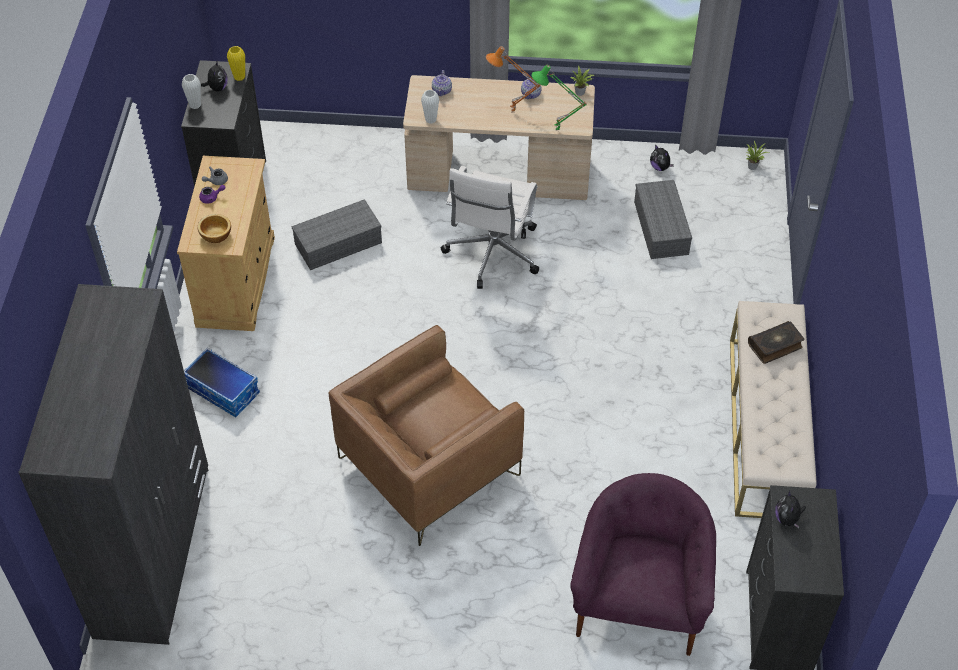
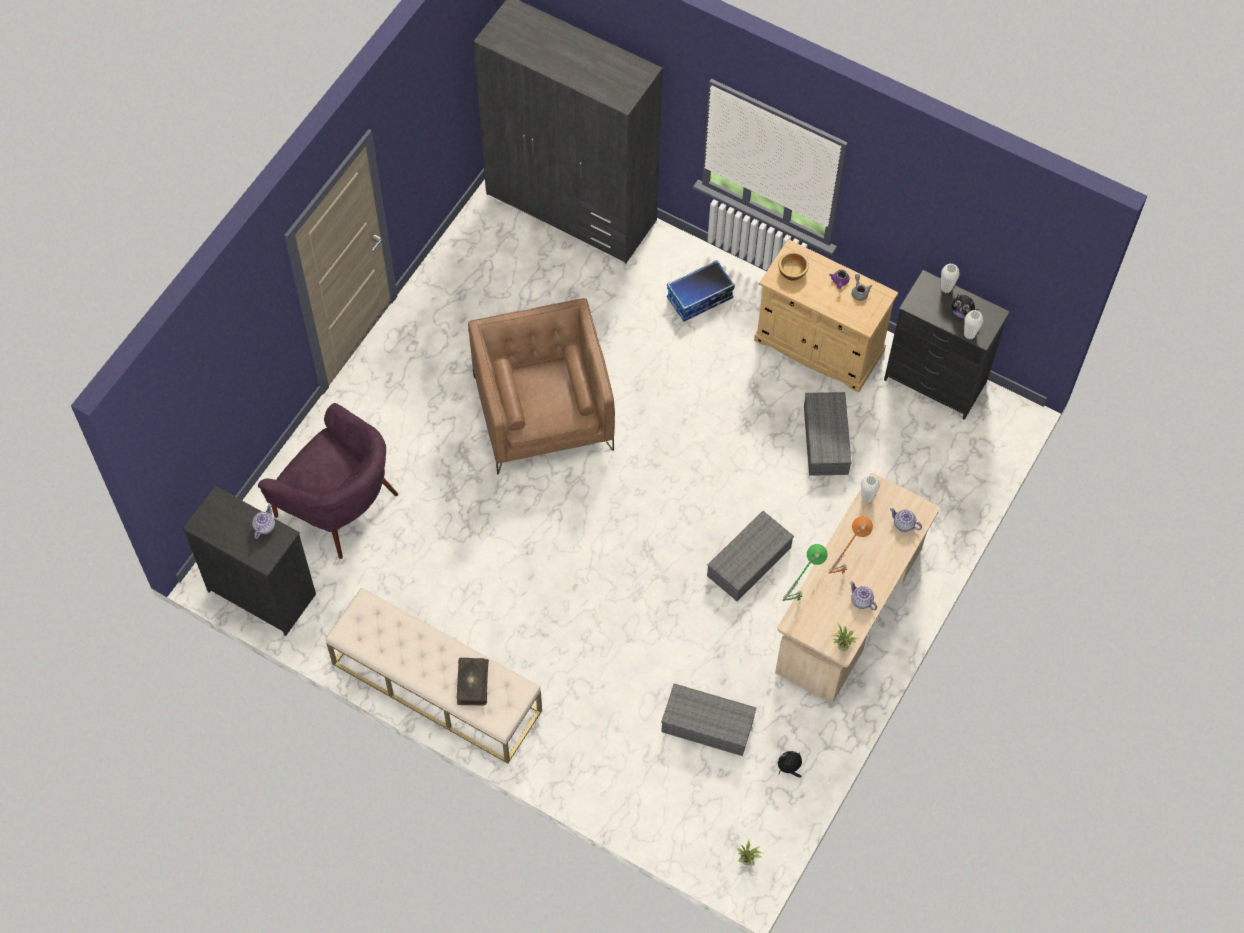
camera: 115 degrees right, 10 degrees up
(239, 77) = (969, 334): yellow vase -> white vase
(492, 254) = (749, 560): white office chair -> grey storage box
(787, 519) = (264, 527): plush toy -> teapot

